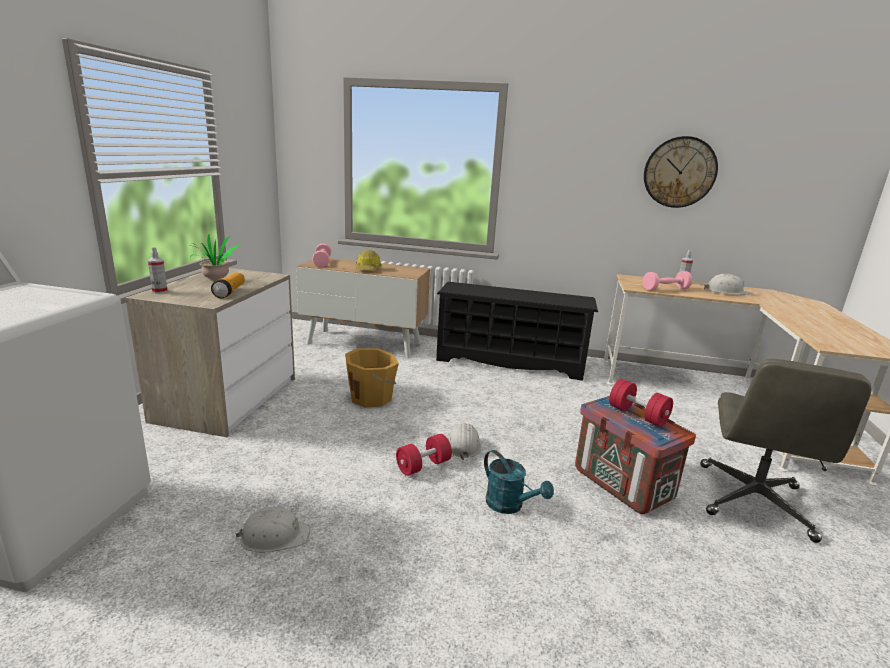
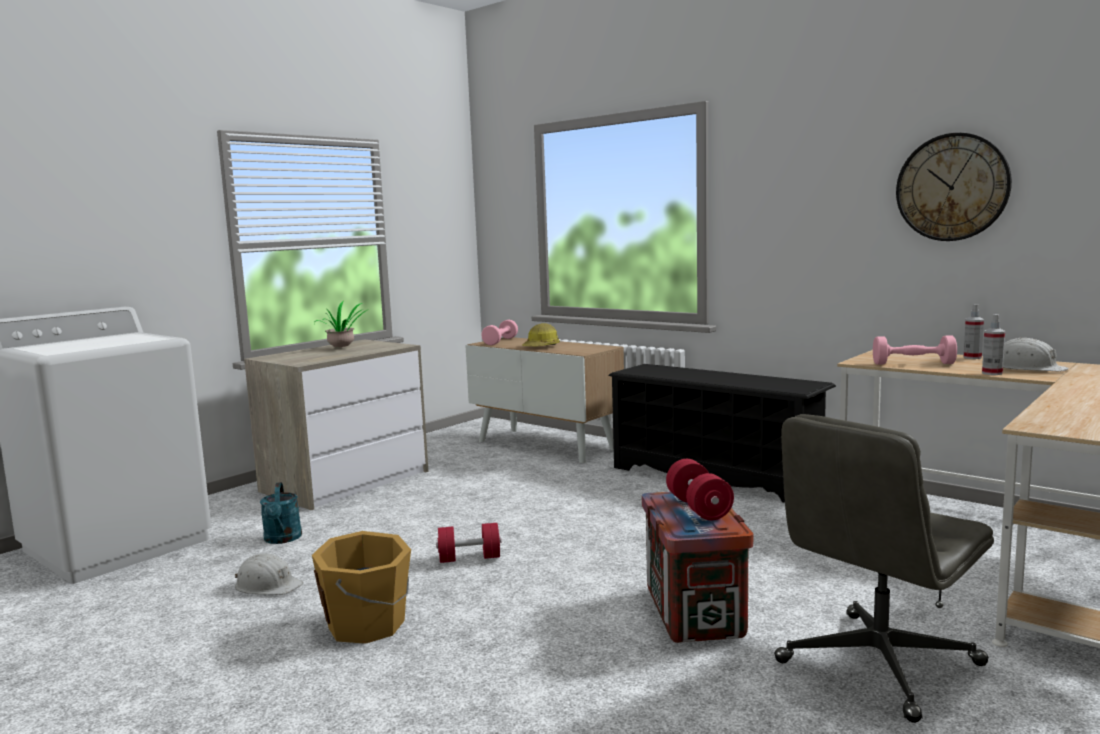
camera: 30 degrees right, 10 degrees down
(160, 291) = (278, 355): spray bottle -> spray bottle (992, 373)
(230, 292) = (335, 356): flashlight -> none
(372, 397) = (490, 495): orange bucket -> orange bucket (368, 625)
(463, 445) = (538, 548): white hard hat -> none
(510, 505) = (520, 605): turquoise watering can -> turquoise watering can (282, 539)

